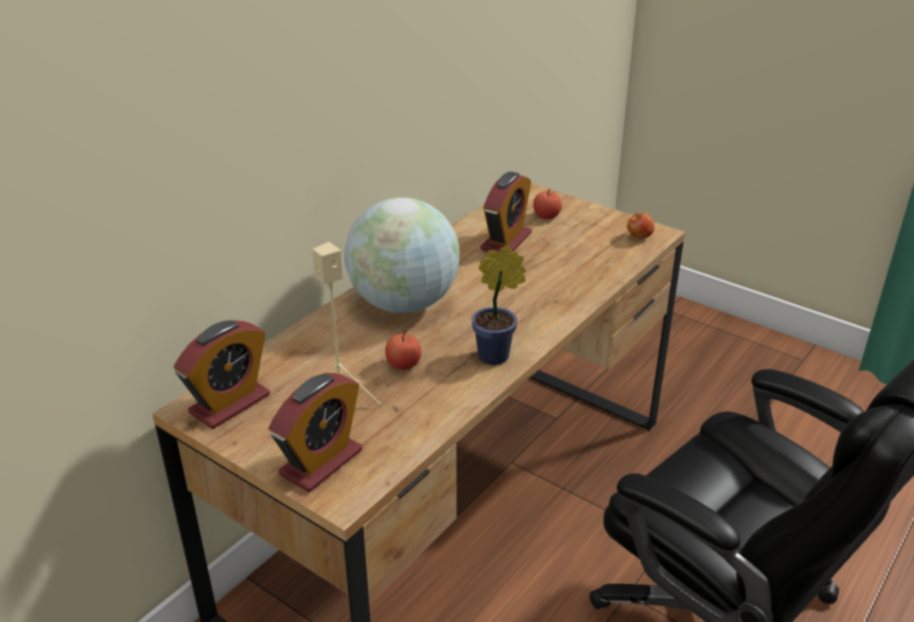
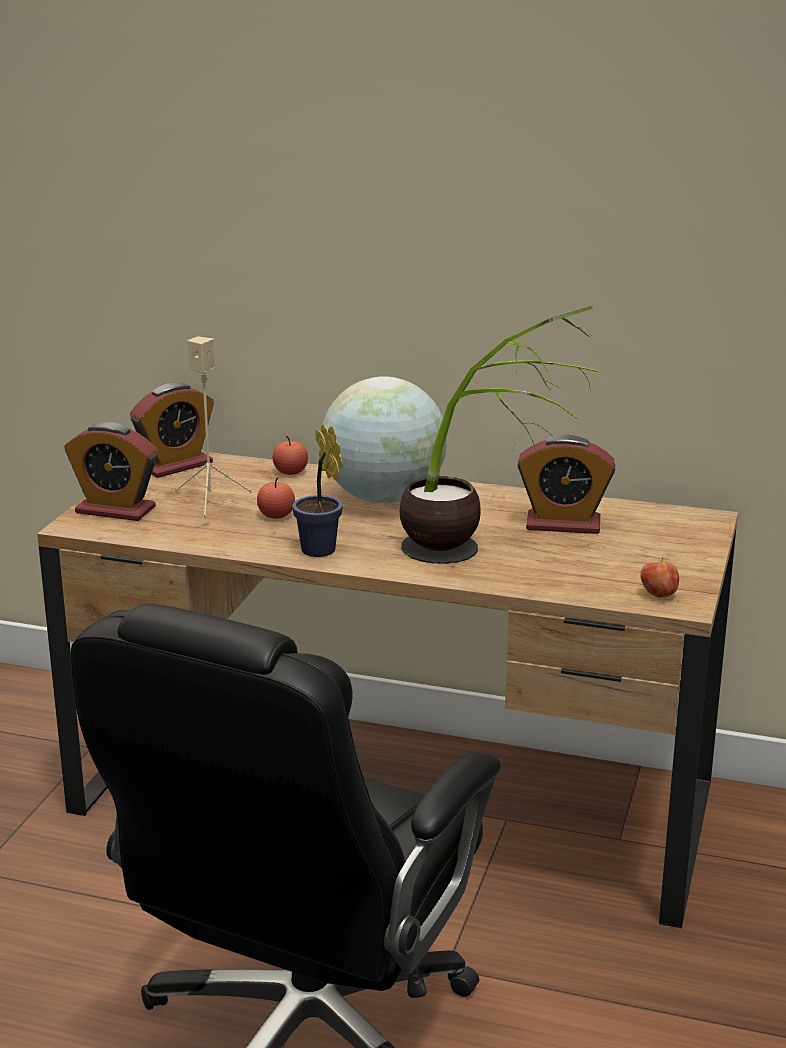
camera: 70 degrees right, 10 degrees down
(230, 404) = (176, 465): alarm clock -> alarm clock turned 60 degrees counterclockwise
(546, 216) = (652, 537): apple -> apple (290, 472)
(549, 287) = (480, 558): none -> potted plant

